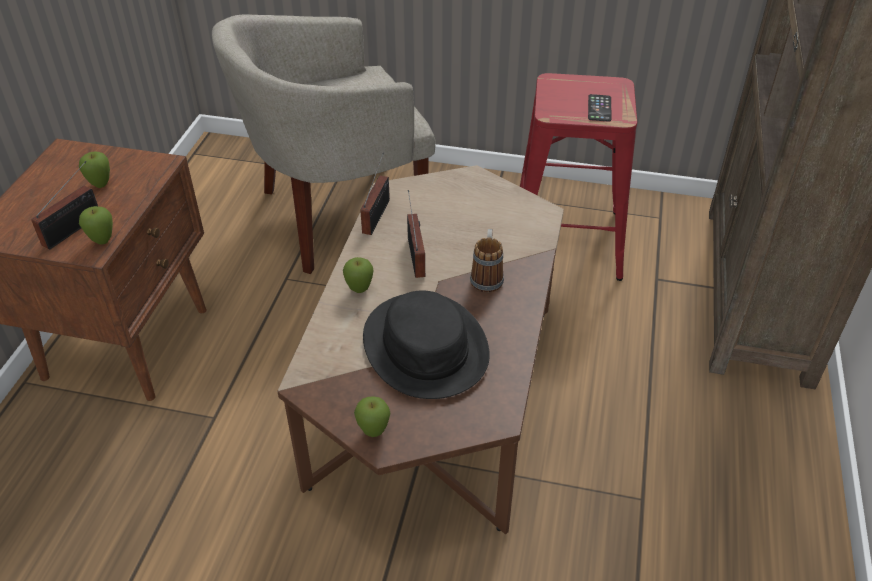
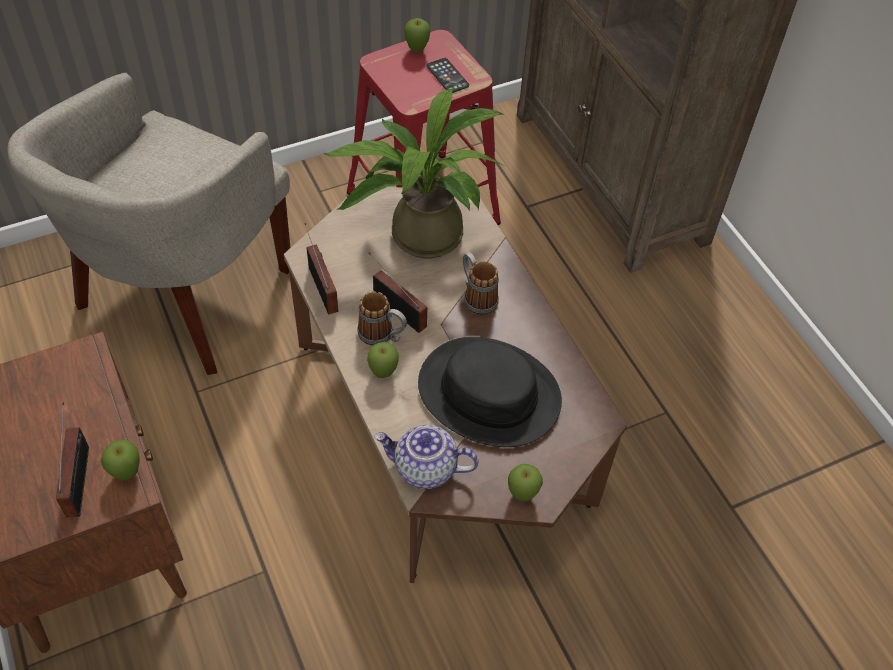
camera: 40 degrees left, 10 degrees up
(101, 185) = (47, 415): apple -> apple (417, 50)
(319, 369) = (424, 469): none -> teapot
(386, 266) = (382, 336): none -> mug
(486, 213) = (417, 233): none -> potted plant

